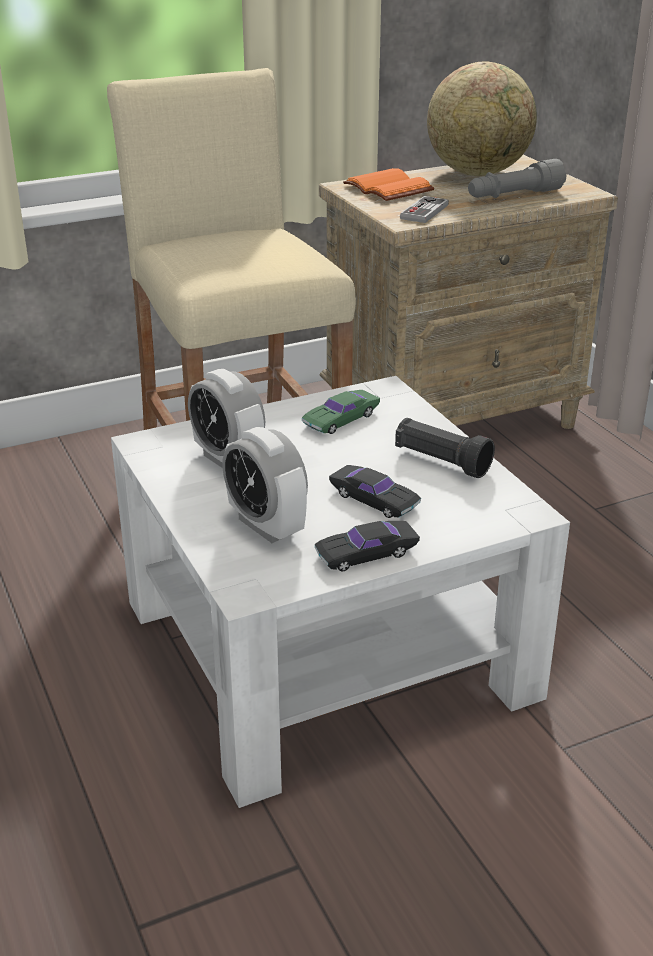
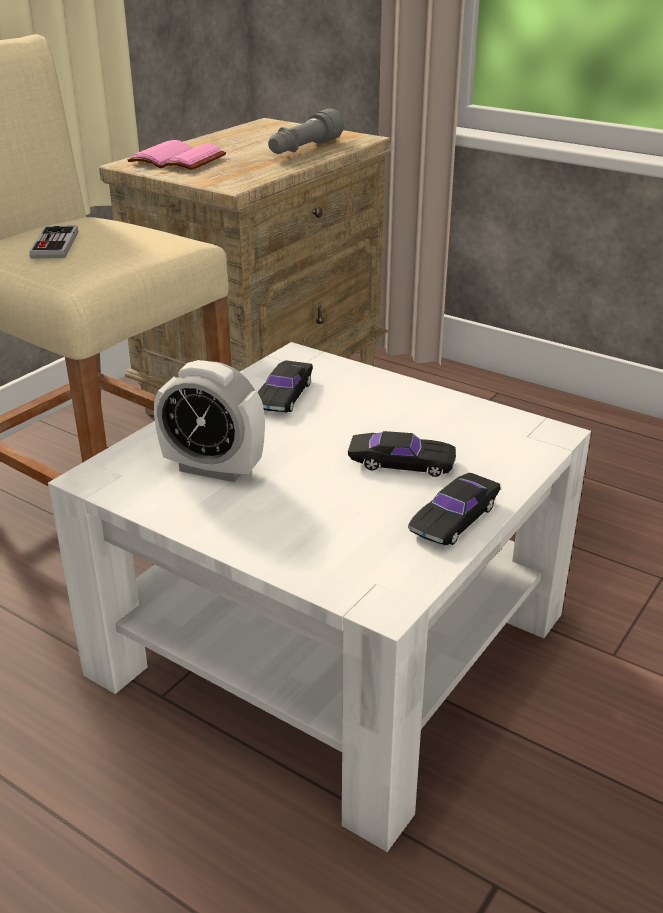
camera: 30 degrees left, 0 degrees up
(266, 526) = (326, 524): alarm clock -> none
(341, 418) = (284, 395): green toy car -> black toy car
(391, 188) = (180, 160): orange book -> pink book
(424, 212) = (240, 174): game controller -> game controller (55, 245)
(441, 462) = (423, 409): black flashlight -> none
(478, 173) = (245, 136): globe -> none

